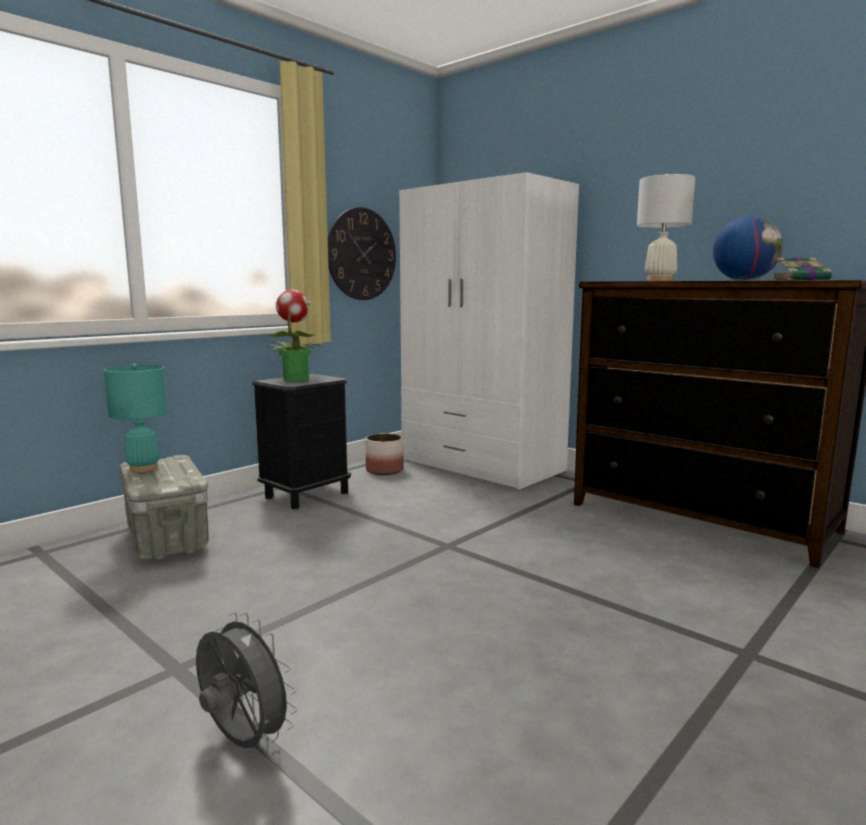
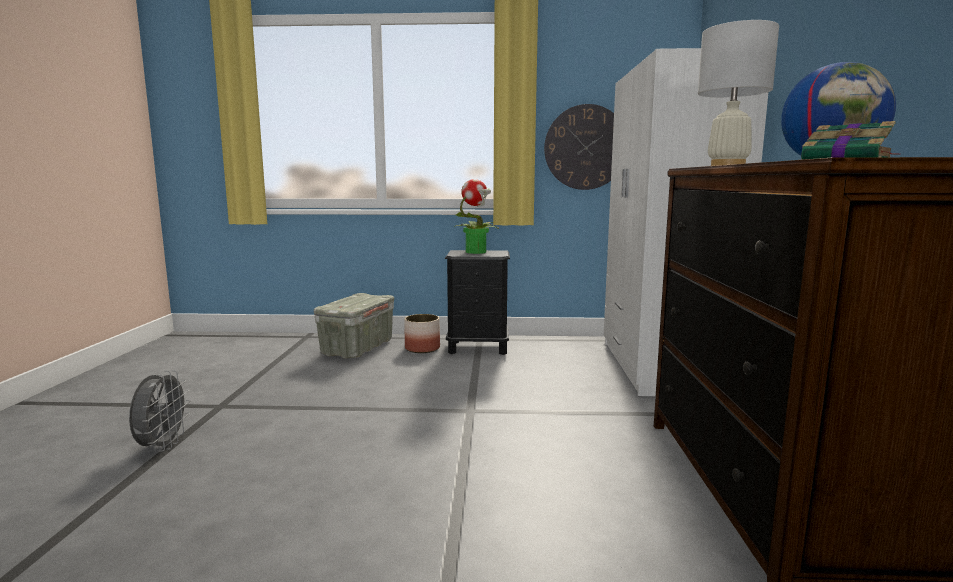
camera: 50 degrees right, 0 degrees up
(144, 468) = (352, 297): turquoise table lamp -> none
(385, 470) = (569, 348): planter -> planter (422, 349)

